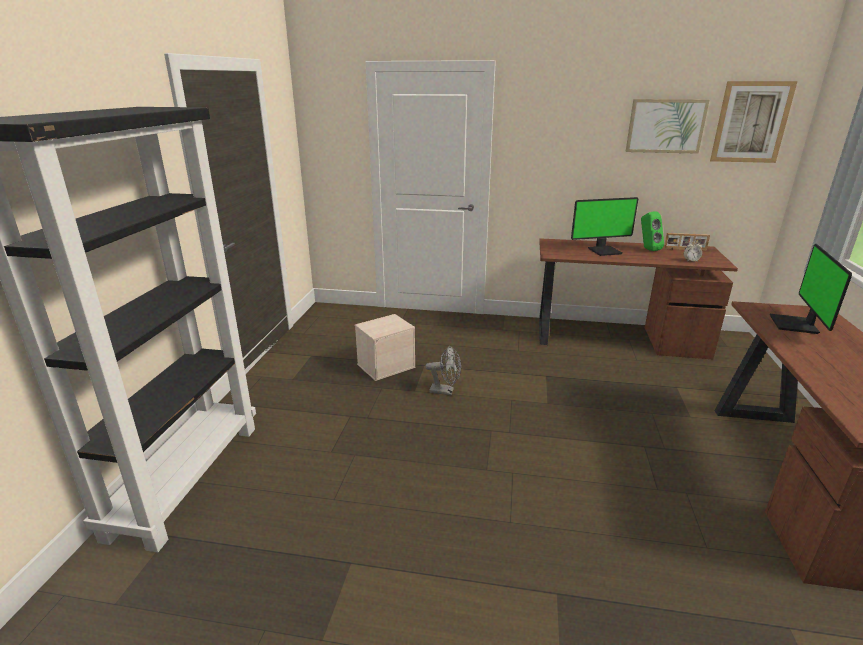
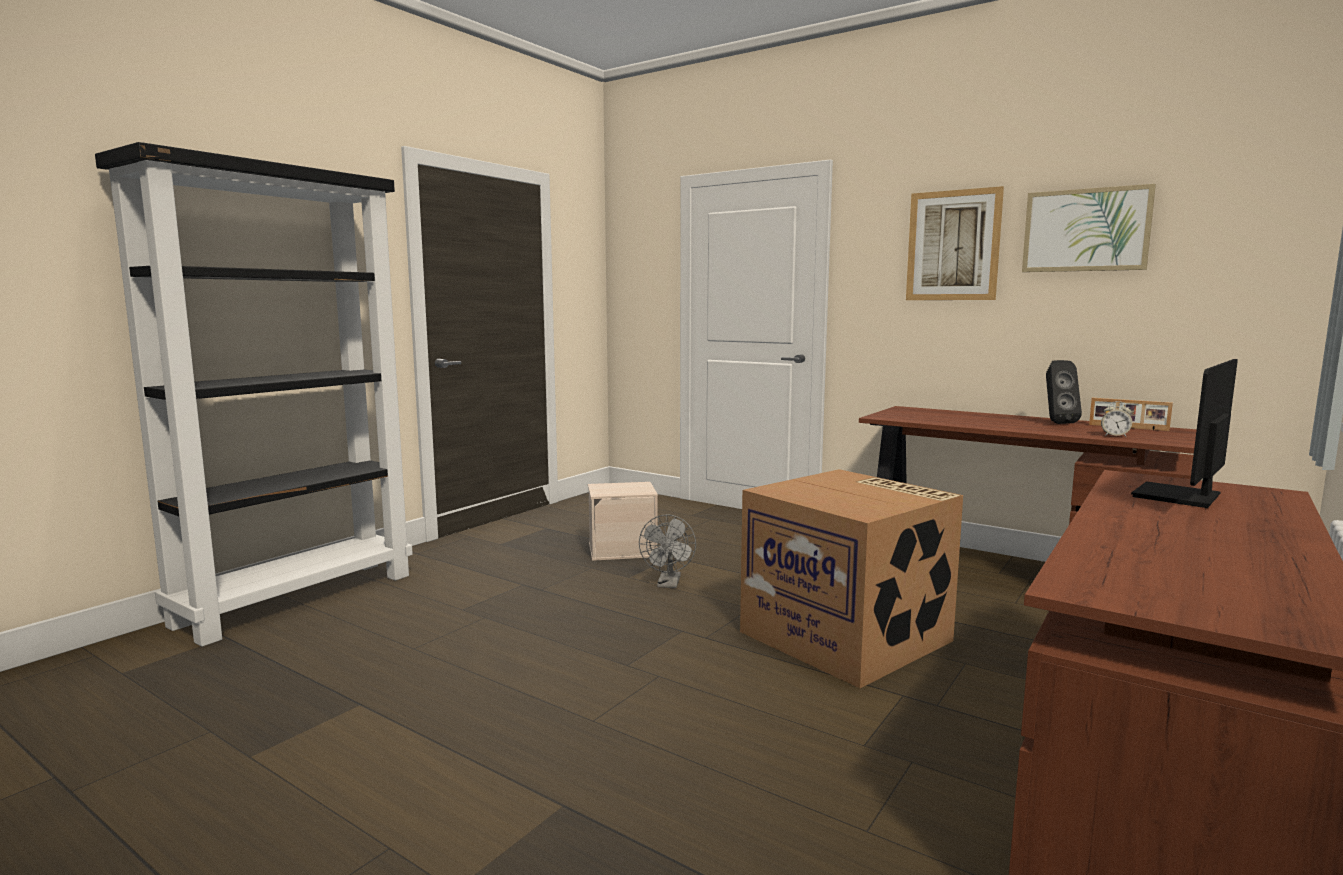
camera: 25 degrees right, 15 degrees down
(445, 391) = (668, 584): grey fan -> grey fan turned 60 degrees clockwise
(582, 409) = (848, 636): none -> cardboard box
(604, 251) = (976, 419): monitor -> none
(647, 249) = (1057, 423): green speaker -> black speaker
(751, 122) = (1241, 215): picture -> picture (953, 245)

